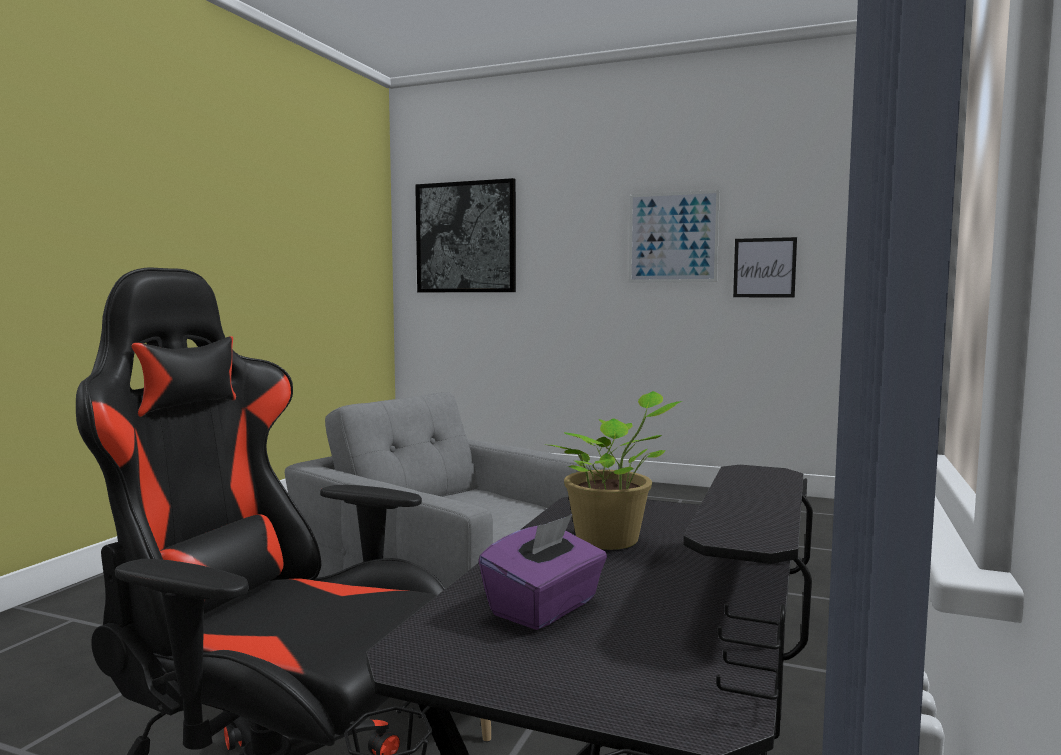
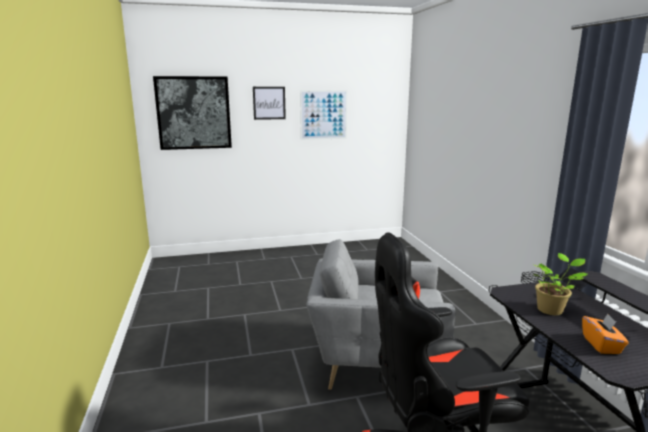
camera: 35 degrees left, 10 degrees up
(545, 608) = (601, 345): purple tissue box -> orange tissue box
(764, 267) = (368, 131): picture -> picture (269, 103)

